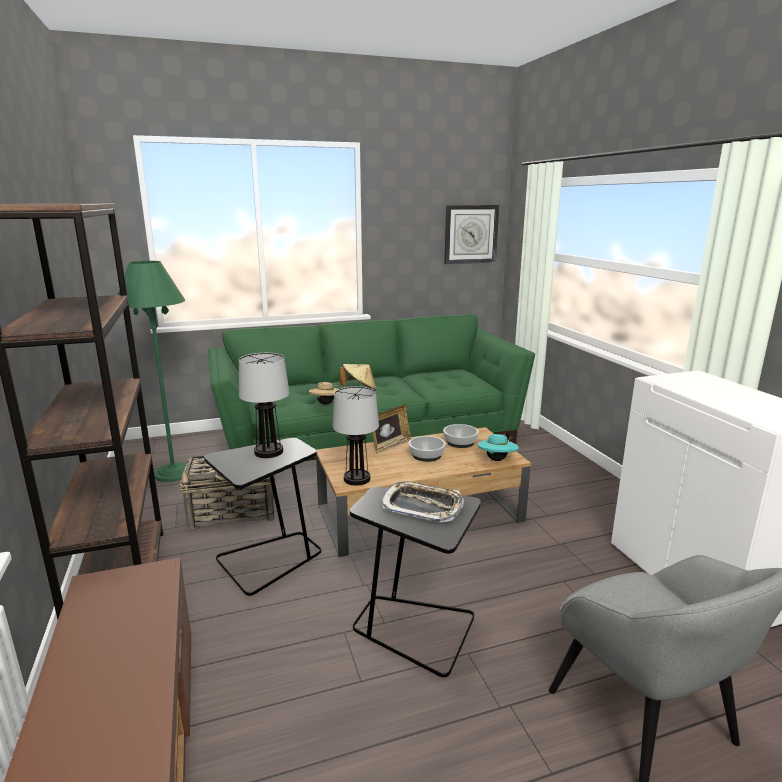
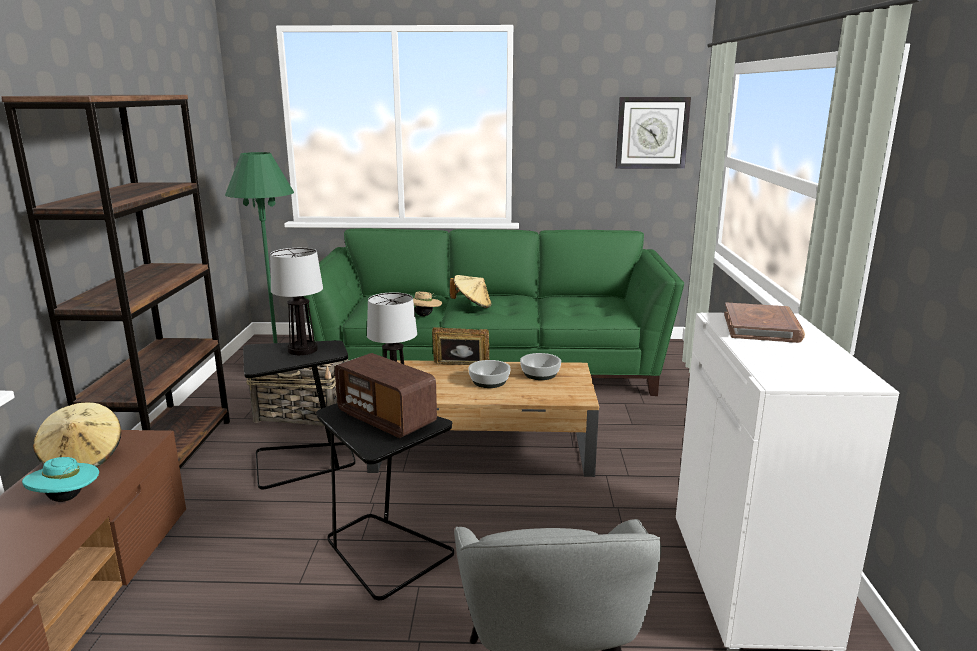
camera: 20 degrees right, 0 degrees up
(104, 609) = (83, 458): none -> beige hat
(390, 446) = (461, 367): picture frame -> picture frame turned 150 degrees counterclockwise
(422, 506) = (386, 419): tray -> radio
(497, 459) = (562, 397): turquoise hat -> turquoise hat (66, 499)
(696, 384) = (761, 327): none -> brown book

